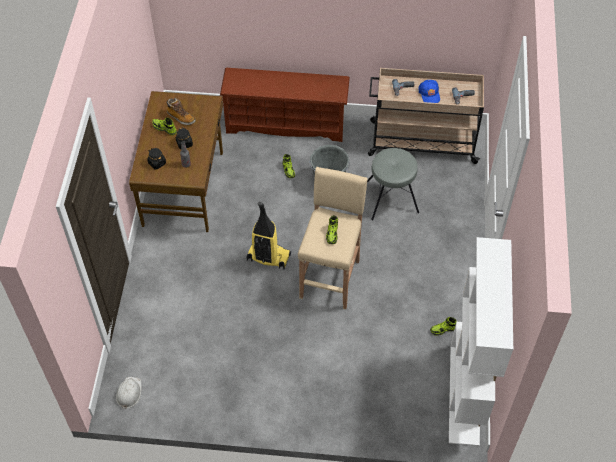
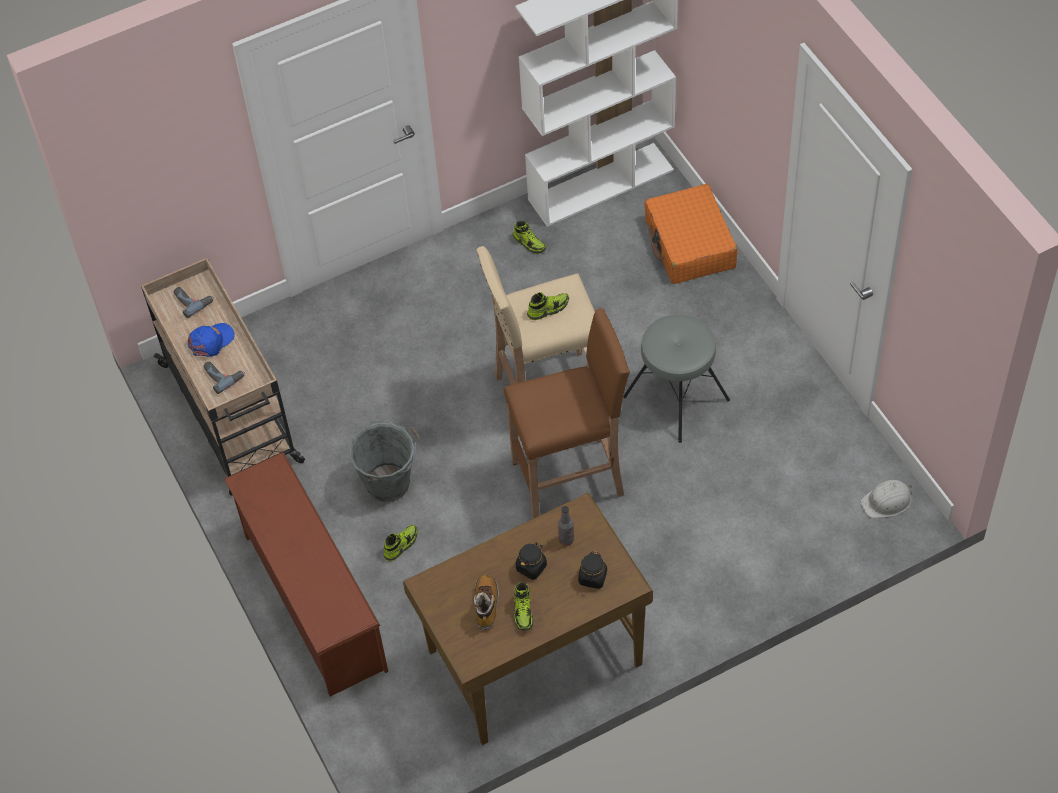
camera: 120 degrees left, 0 degrees up
(268, 257) = (570, 478): vacuum cleaner -> brown stool
(381, 413) = (689, 244): none -> orange suitcase
(390, 199) = (366, 396): grey stool -> grey stool (677, 397)

